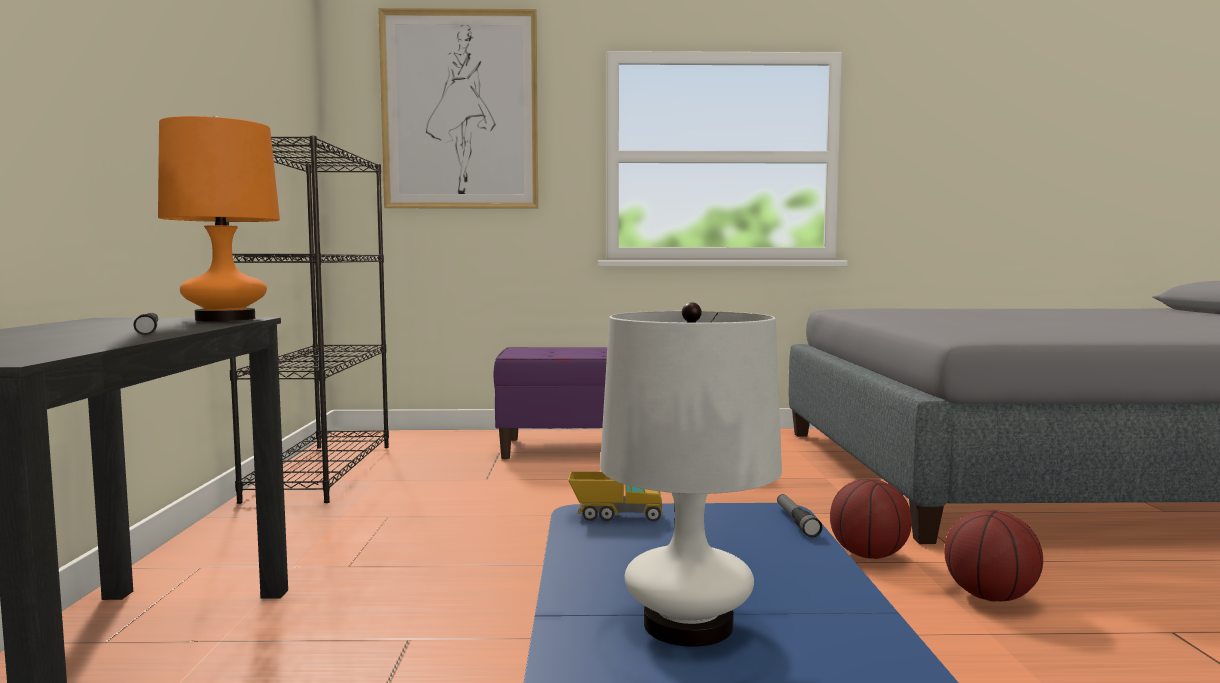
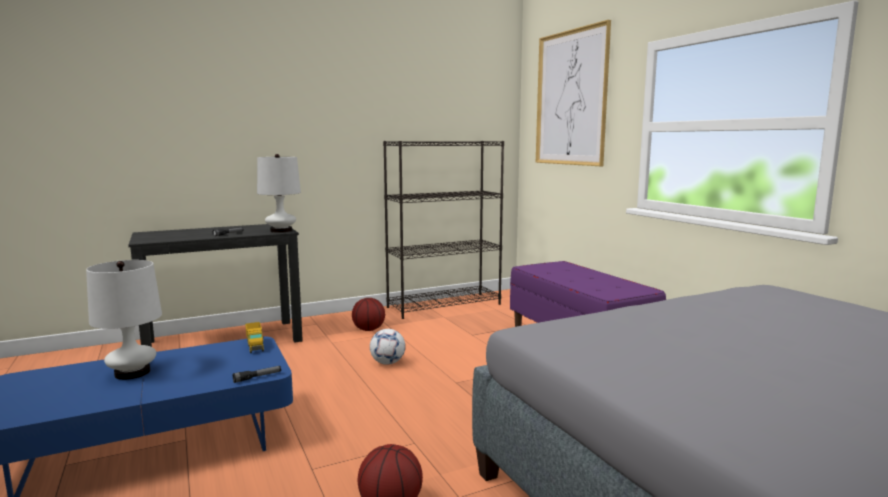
camera: 65 degrees right, 5 degrees up
(225, 319) = (281, 231): orange table lamp -> white table lamp
(523, 539) = (387, 363): none -> football
(869, 555) = (439, 456): basketball -> basketball (369, 330)

